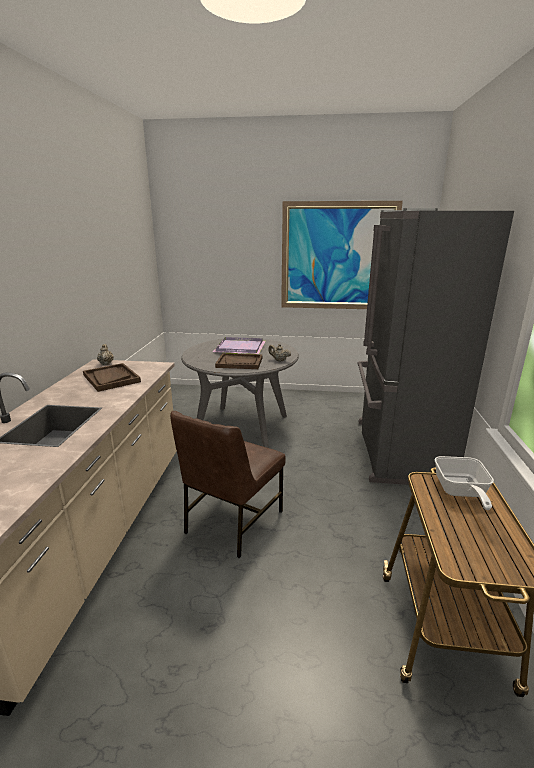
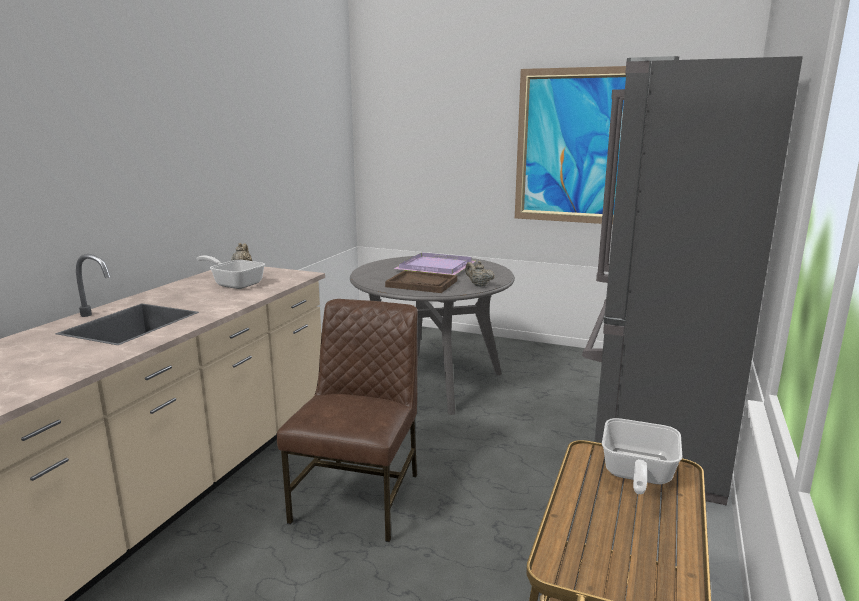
camera: 15 degrees right, 5 degrees down
(111, 378) = (235, 284): brown tray -> frying pan
(232, 522) = (360, 496): brown chair -> brown chair turned 150 degrees clockwise

